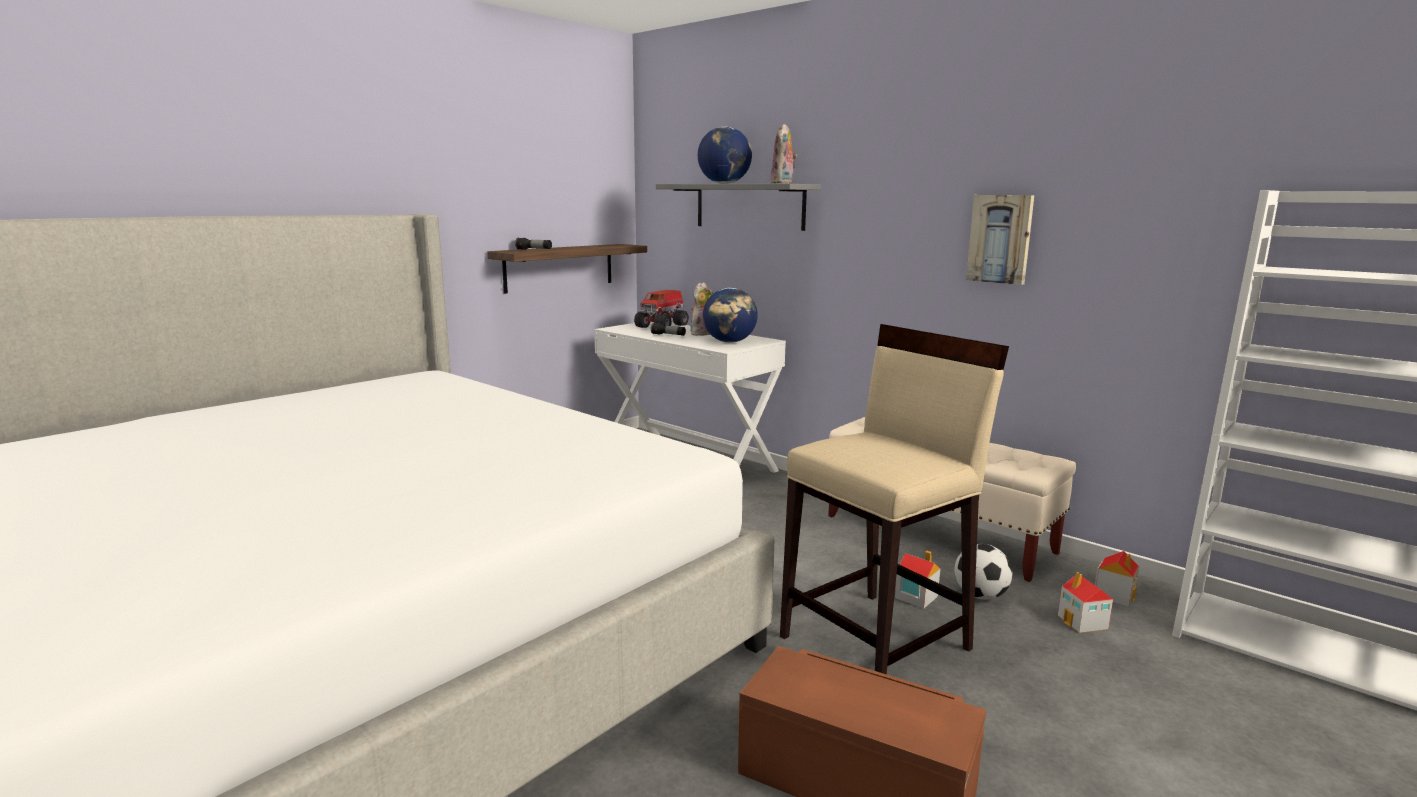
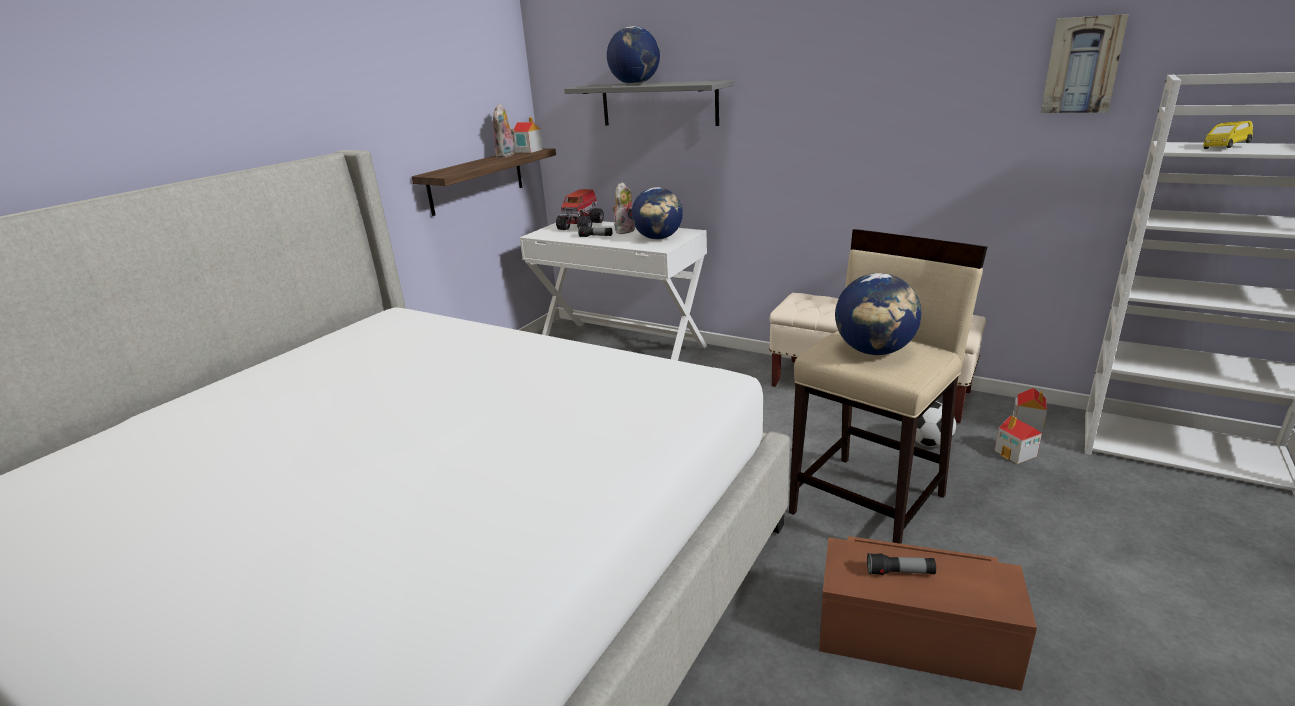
camera: 10 degrees left, 10 degrees up
(534, 250) = (456, 169): flashlight -> flashlight (900, 572)
(783, 183) = (696, 82): plush toy -> plush toy (506, 155)
(875, 451) = (874, 351): none -> globe
(915, 597) = (878, 453): toy house -> toy house (528, 150)
(1000, 239) = (915, 126): picture -> picture (1082, 65)
(1333, 272) = (1224, 147): none -> yellow toy car

